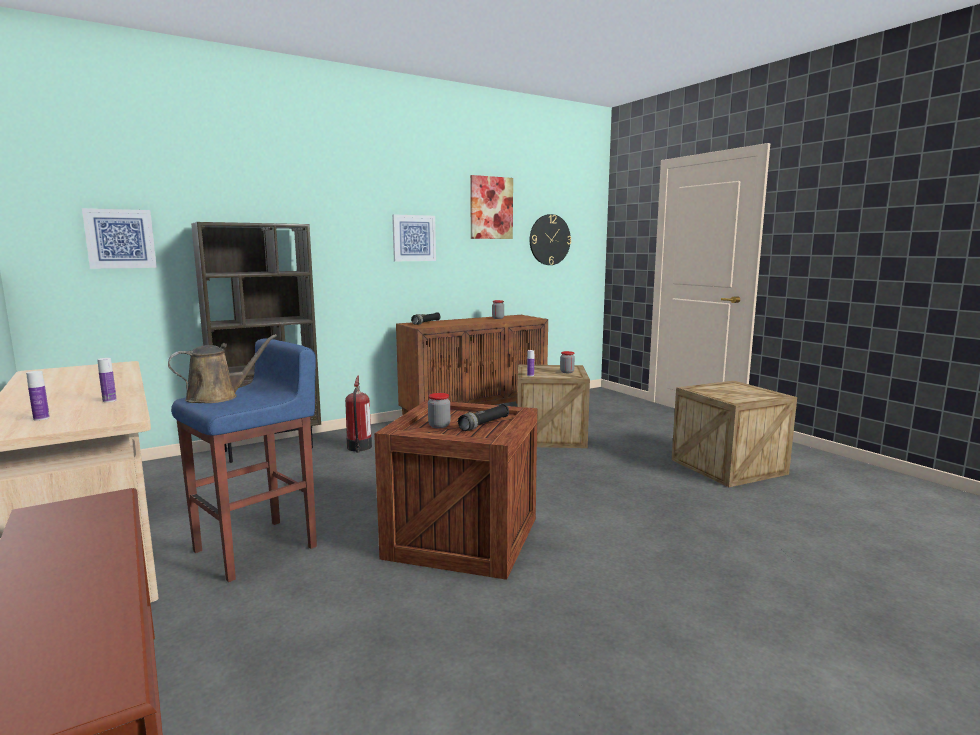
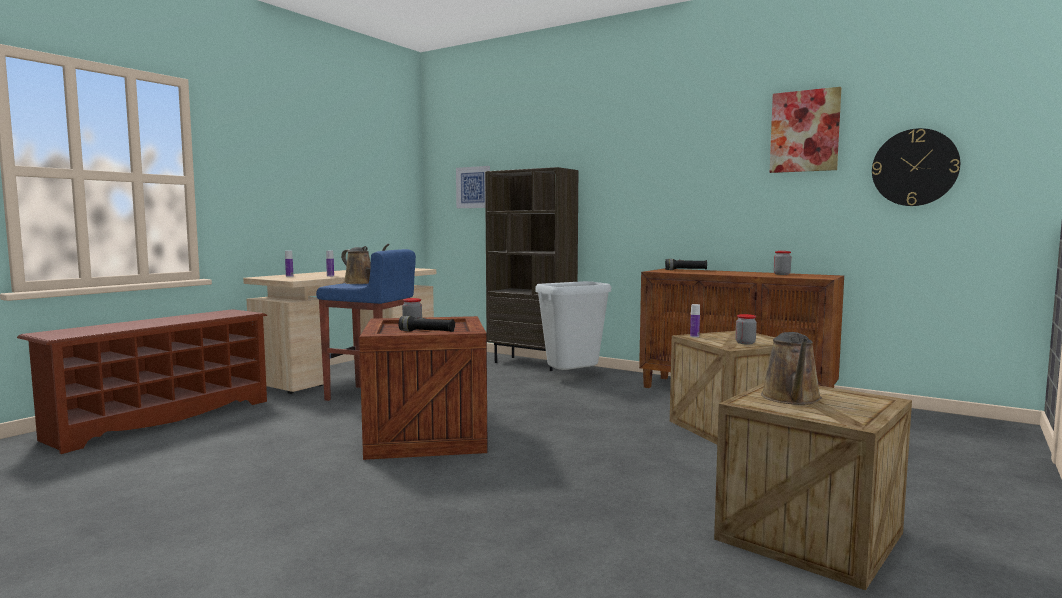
camera: 65 degrees right, 5 degrees down
(359, 447) = (572, 379): fire extinguisher -> grey trash can
(413, 238) = (694, 176): picture -> none
(728, 393) = (791, 398): none -> brown watering can

